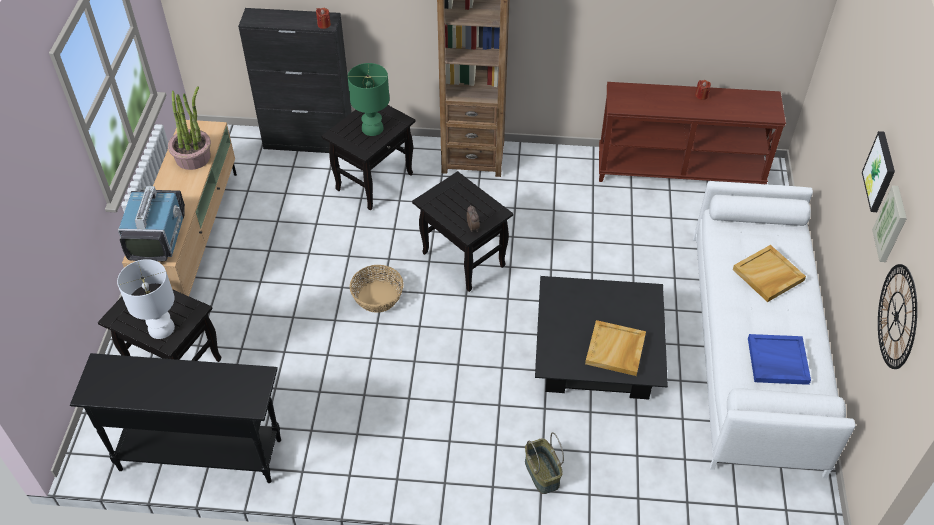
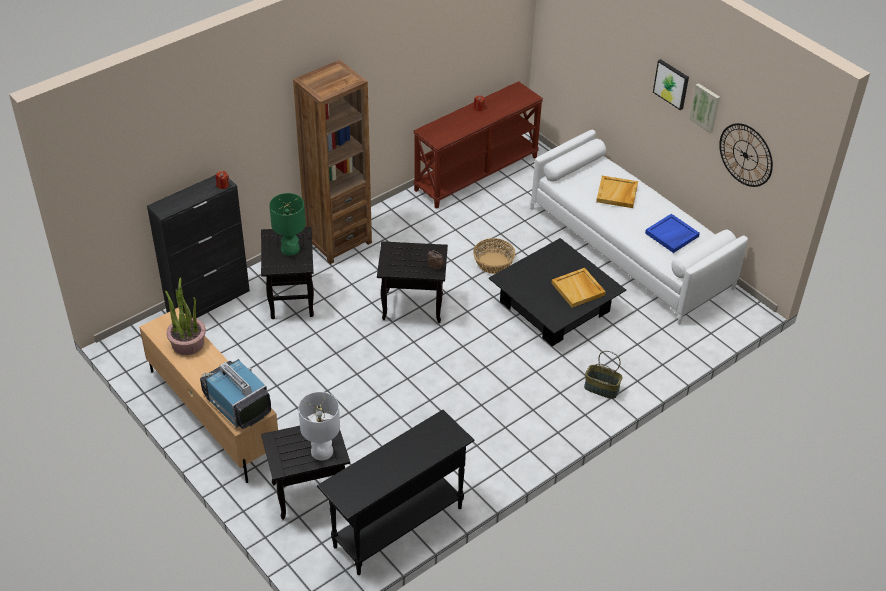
camera: 45 degrees left, 5 degrees down
(377, 297) = (387, 364): basket -> basket (493, 263)

